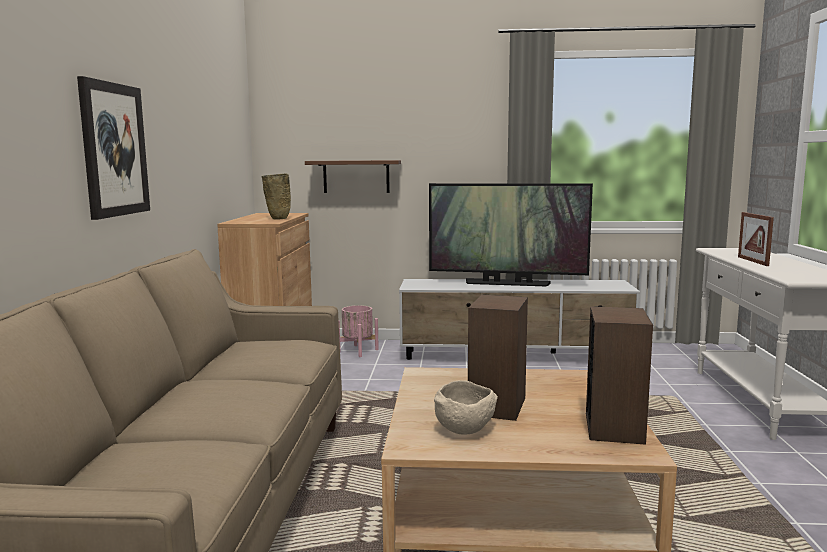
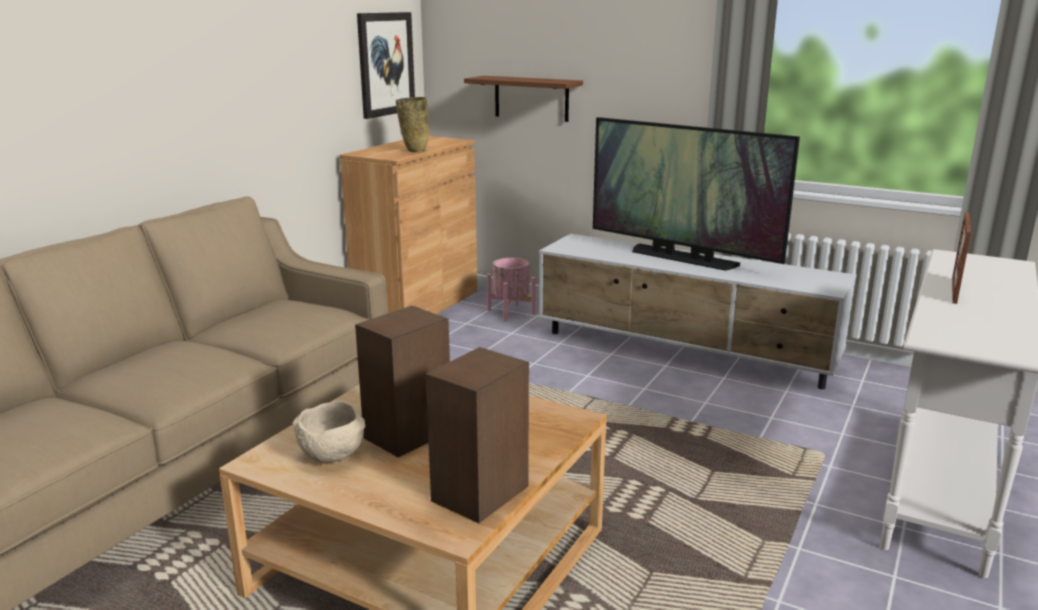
camera: 25 degrees right, 10 degrees up
(114, 150) = (156, 91): picture -> picture (386, 64)

